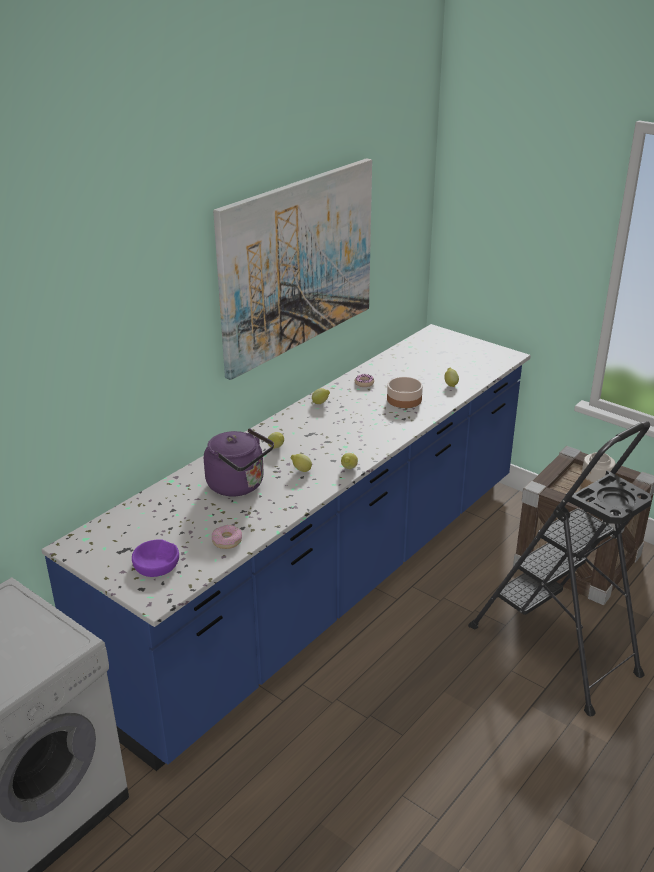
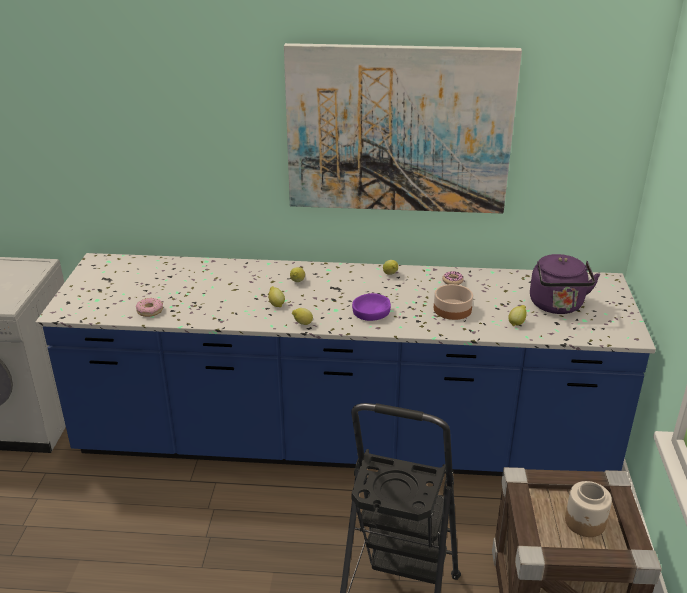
camera: 55 degrees right, 0 degrees up
(156, 563) = (100, 296): purple bowl -> purple bowl (371, 312)
(239, 485) = (227, 288): purple kettle -> purple kettle (557, 306)

